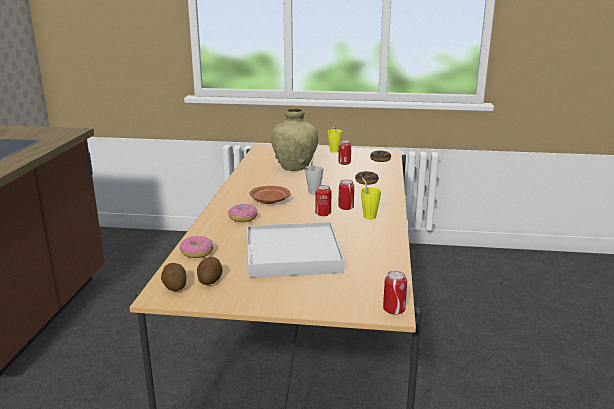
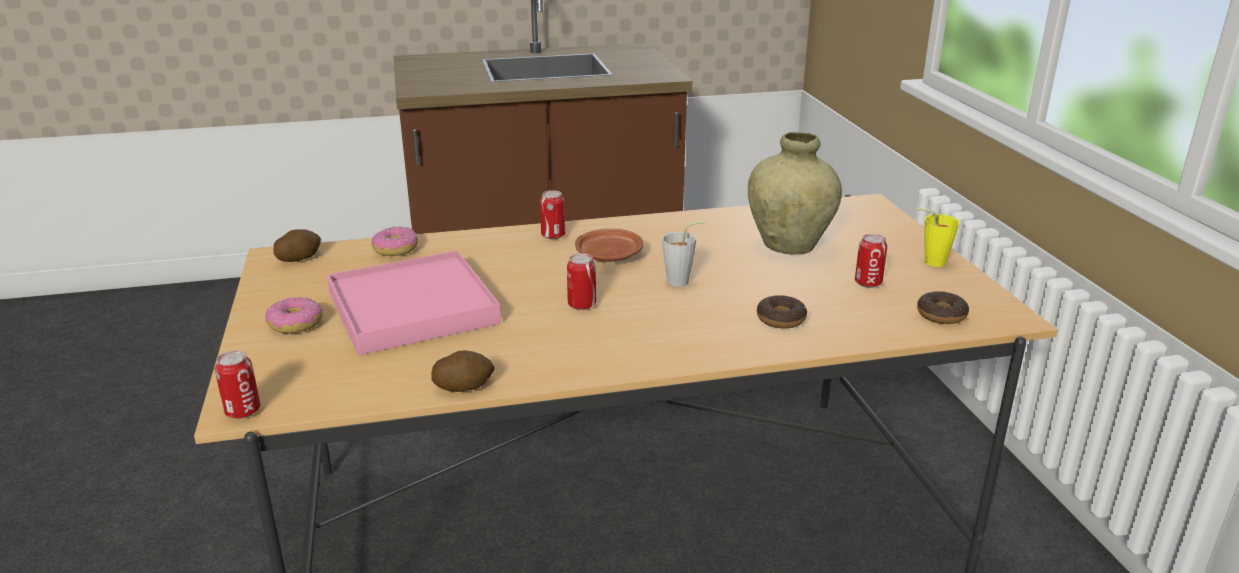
camera: 70 degrees right, 5 degrees up
(210, 280) = (319, 273): potato -> potato (464, 386)
(243, 218) = (526, 252): donut -> donut (295, 324)
(292, 254) = (413, 308): white tray -> pink tray
(346, 208) = (623, 319): can -> can (553, 235)
(368, 215) = (600, 344): yellow cup -> none

